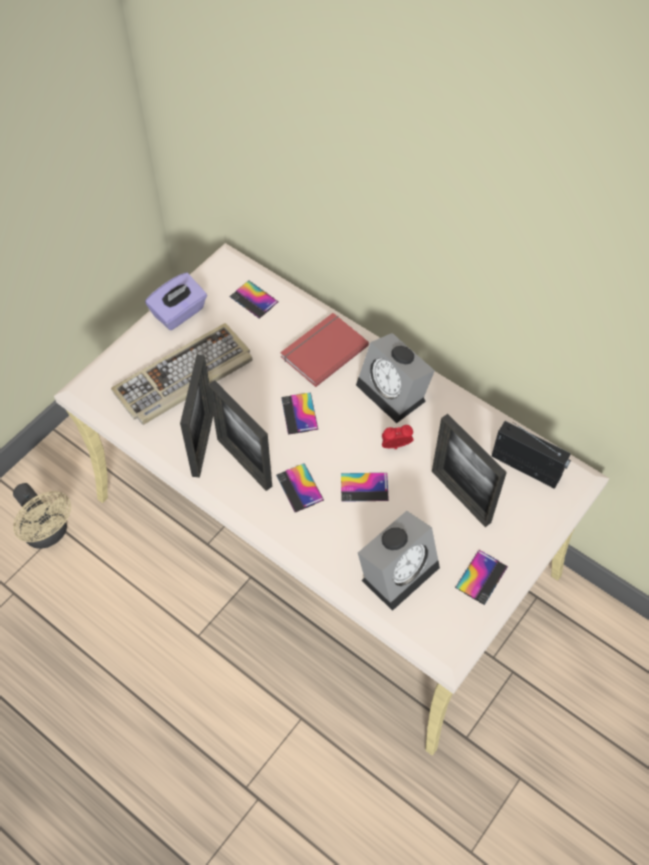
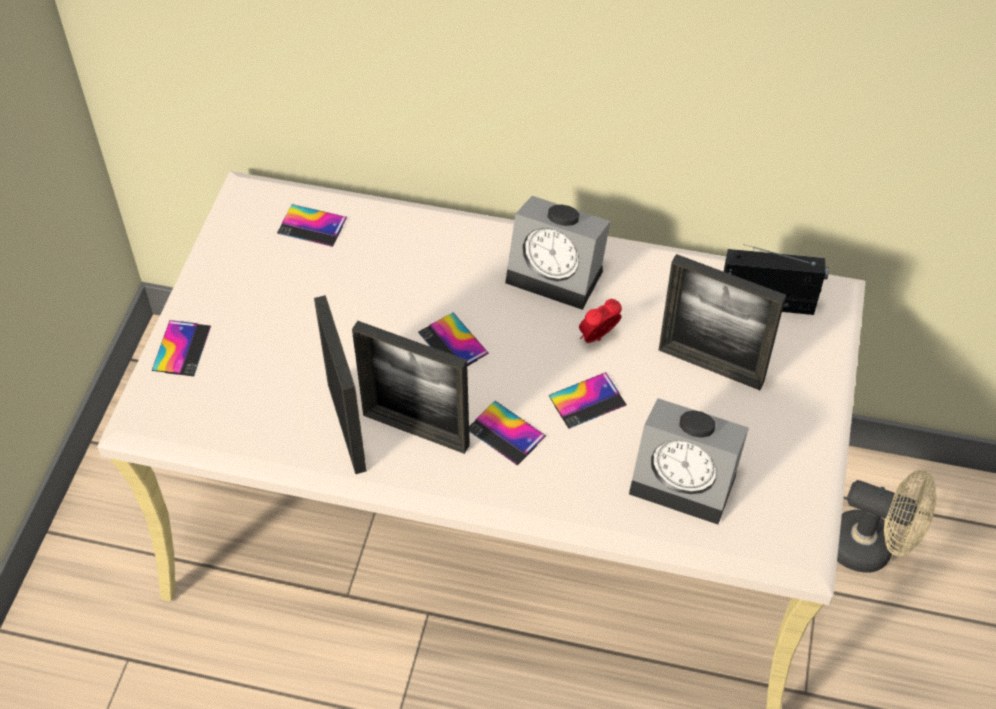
camera: 25 degrees left, 5 degrees down
(49, 534) = (114, 674): beige fan -> beige fan (871, 548)
(179, 313) = (219, 277): purple tissue box -> none
(184, 378) = (273, 355): keyboard -> none
(322, 350) = (438, 256): red book -> none
(399, 569) = (687, 481): alarm clock -> alarm clock turned 90 degrees clockwise
(481, 577) = (790, 450): phone -> phone (181, 348)

